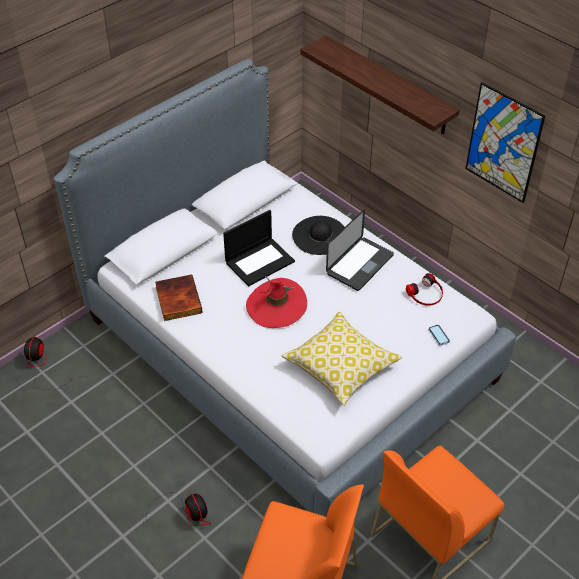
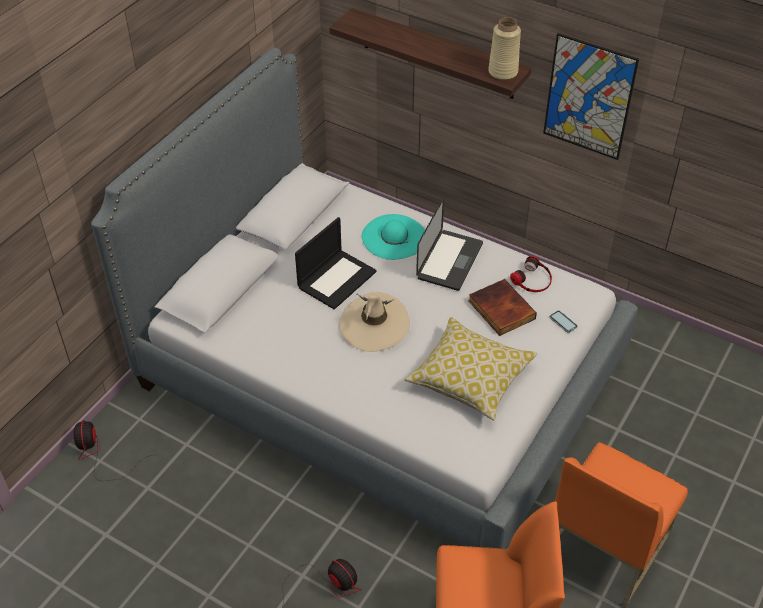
camera: 15 degrees left, 0 degrees up
(177, 299) = (257, 341): book -> book (500, 310)
(276, 306) = (374, 325): red hat -> beige hat
(320, 235) = (394, 237): black hat -> turquoise hat
(432, 109) = (502, 72): none -> beige vase

